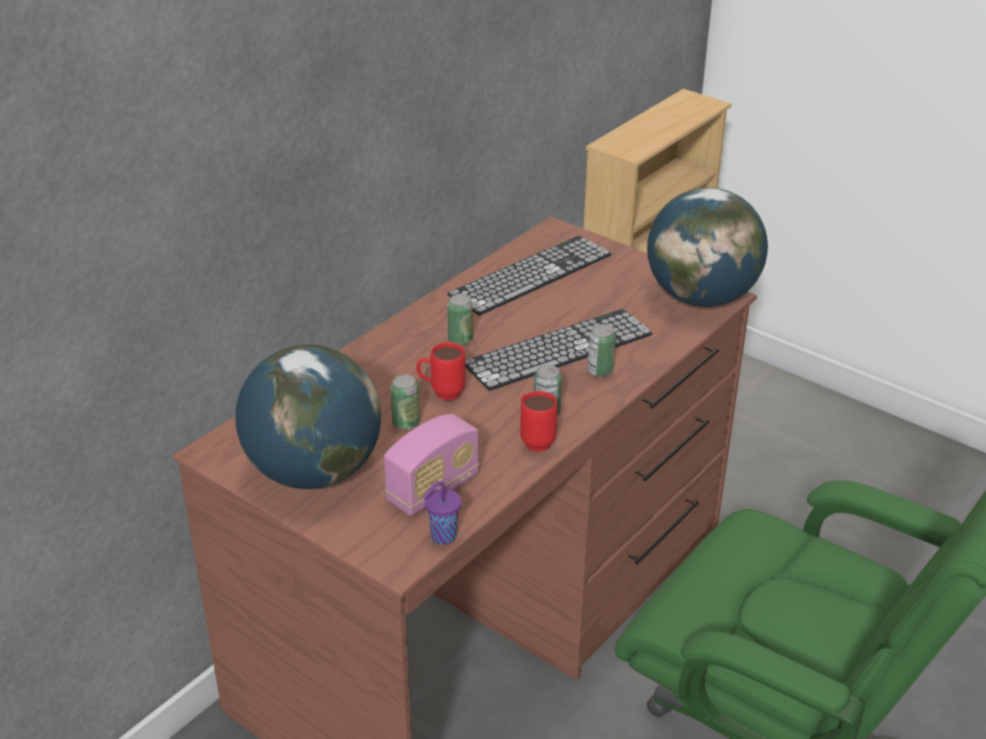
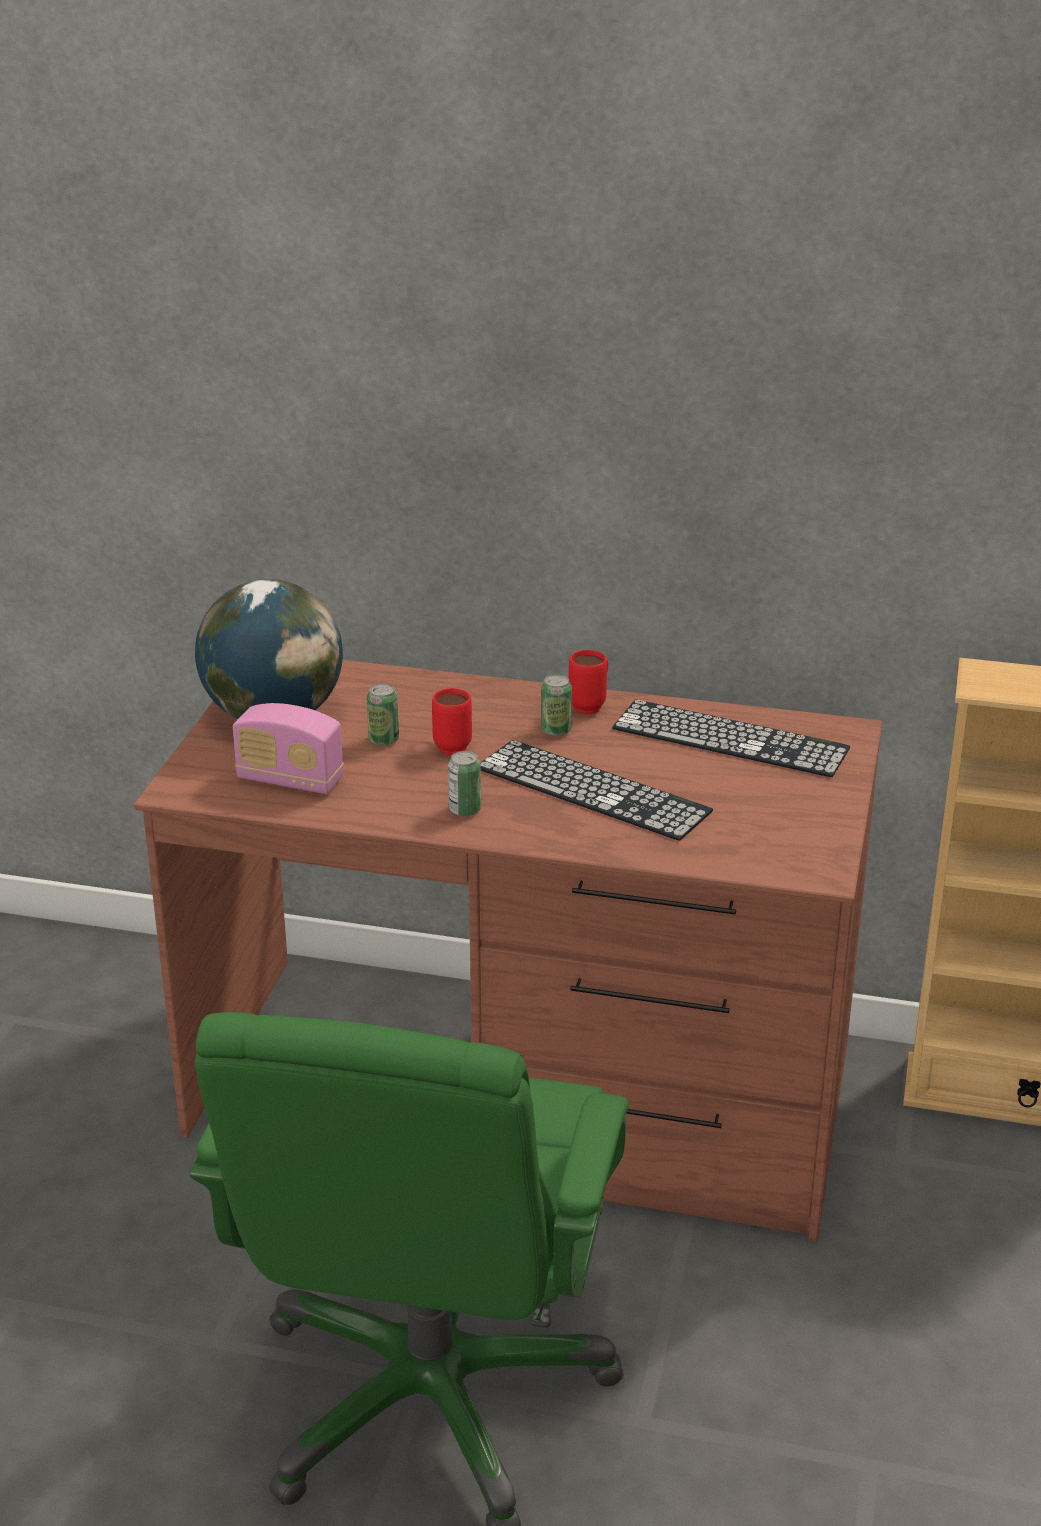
camera: 65 degrees right, 5 degrees down
(442, 537) = (222, 802): purple cup -> none
(534, 440) = (411, 814): red mug -> red mug (591, 705)
(600, 371) = (573, 824): can -> none
(700, 297) = (800, 857): globe -> none

